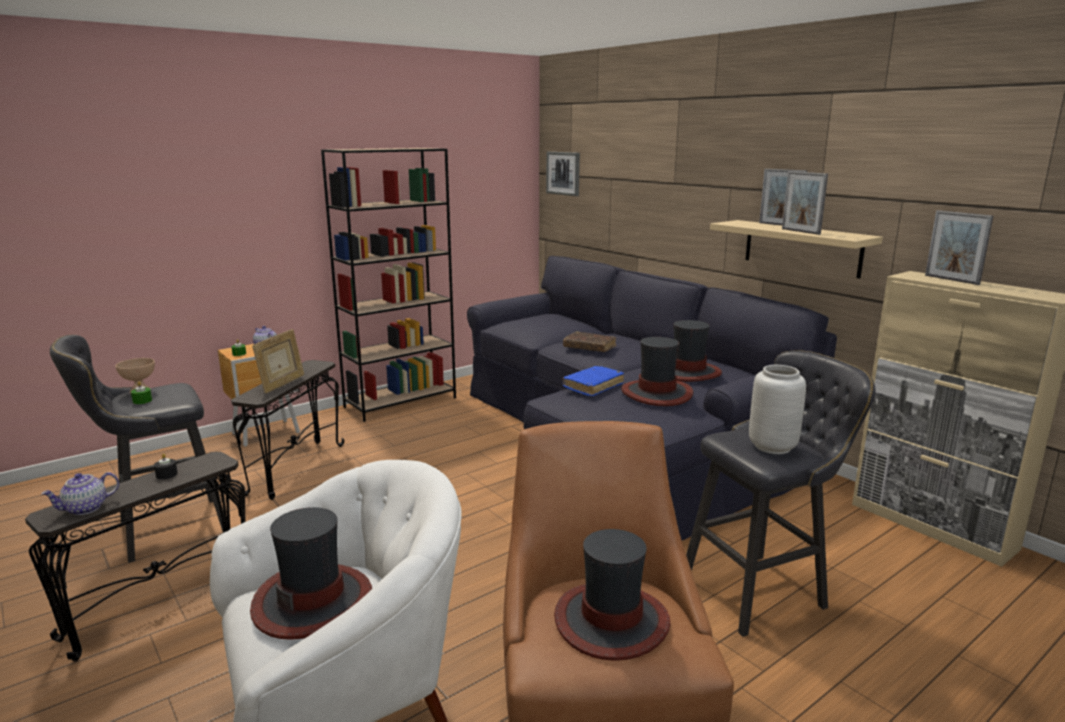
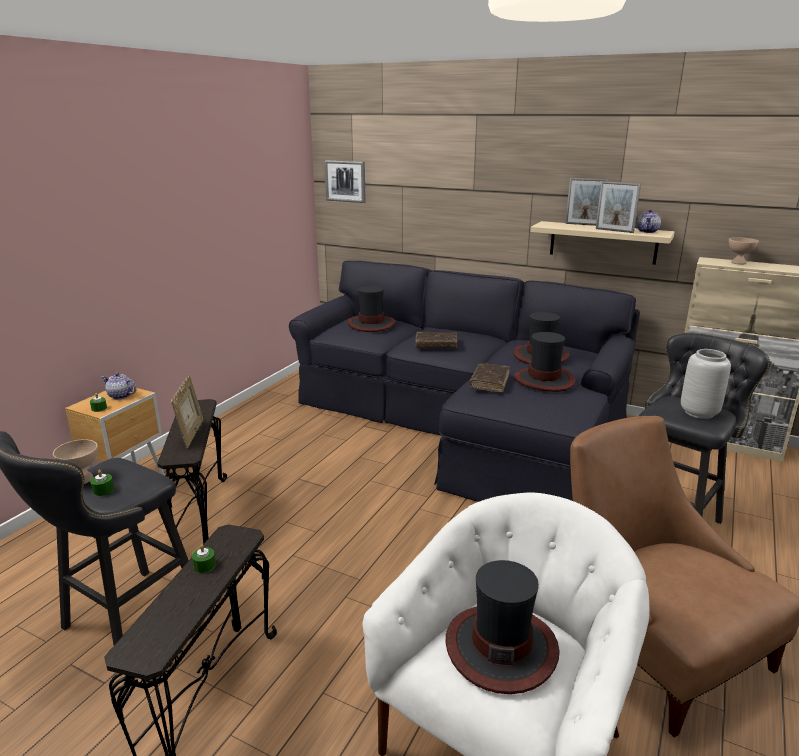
camera: 25 degrees left, 5 degrees up
(85, 508) = (165, 631): teapot -> teapot (647, 231)
(166, 474) = (204, 565): black candle -> green candle
(401, 402) = (237, 422): beige bookcase -> none
(593, 386) = (489, 383): blue book -> brown book
(611, 621) = (699, 582): hat -> hat (371, 324)
(951, 280) = (739, 262): picture frame -> beige bowl

